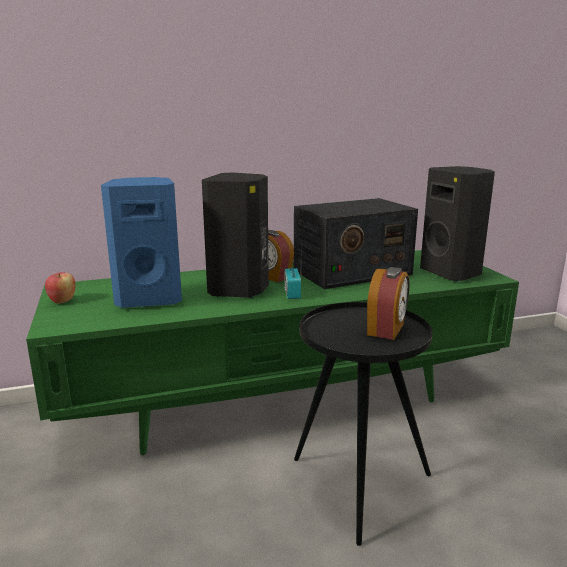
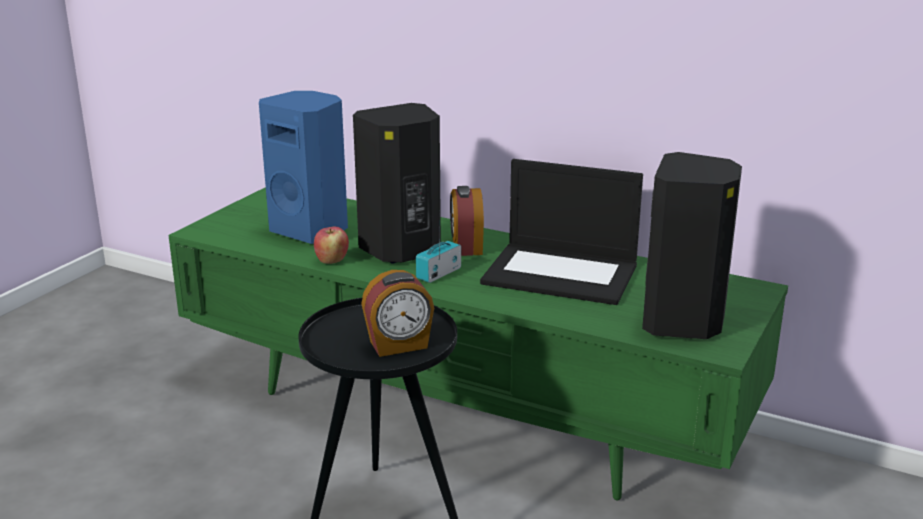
camera: 45 degrees right, 5 degrees up
(62, 301) = (250, 207): apple -> apple (331, 261)
(351, 272) = (562, 274): radio -> laptop

